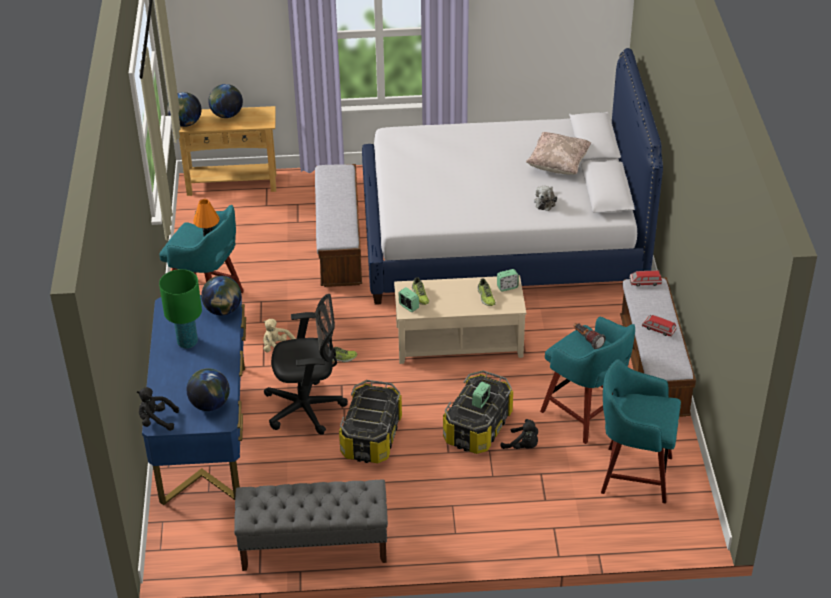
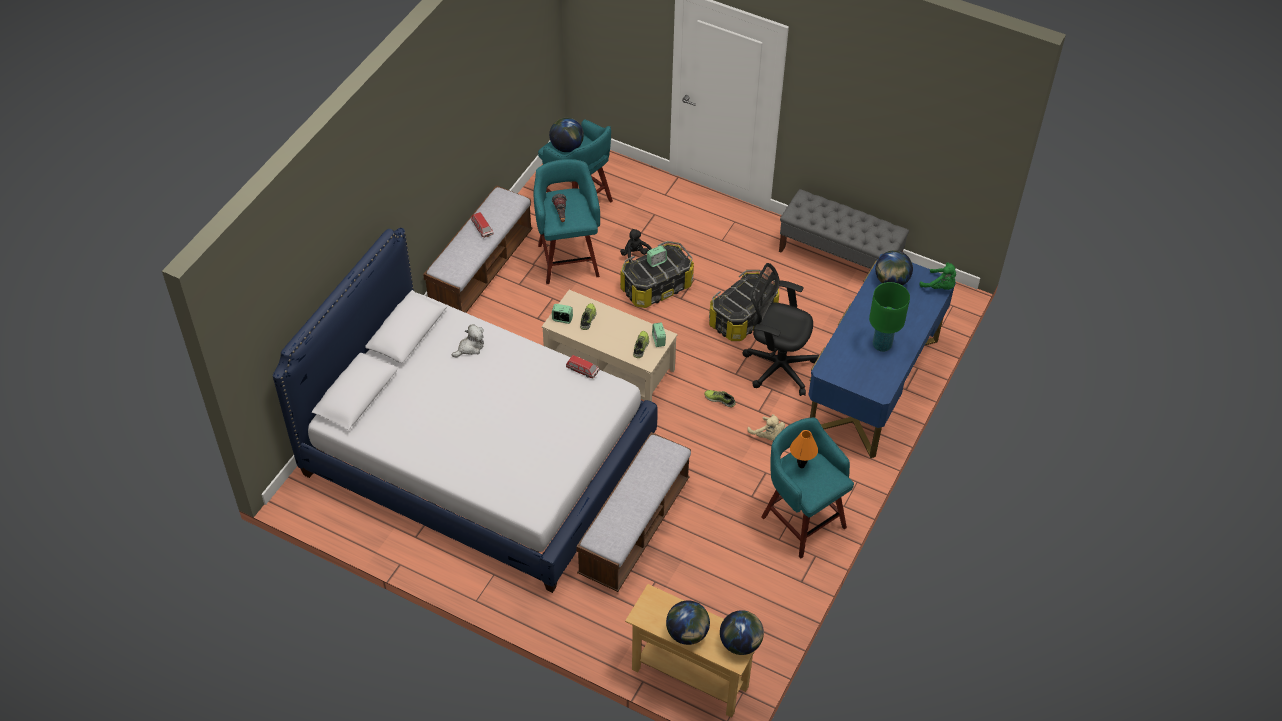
camera: 150 degrees left, 10 degrees up
(156, 420) = (940, 286): black plush toy -> green plush toy
(223, 310) = (835, 363): globe -> globe (567, 147)
(558, 165) = (417, 383): beige pillow -> none
(645, 282) = (448, 271): toy car -> toy car (582, 370)

